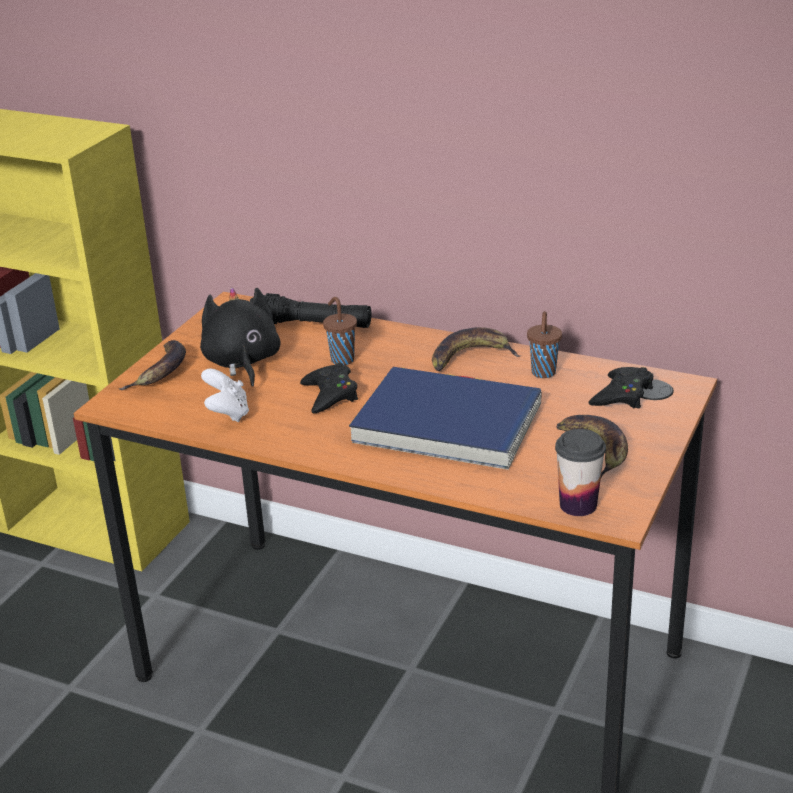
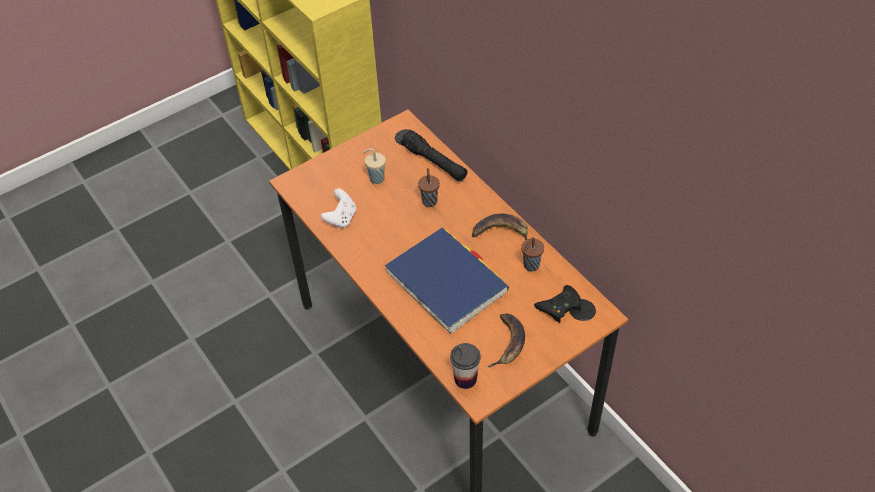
camera: 30 degrees right, 20 degrees up
(161, 371) = (330, 167): banana -> none
(242, 362) = (376, 178): black plush toy -> beige cup
(330, 395) = (403, 228): black game controller -> none

